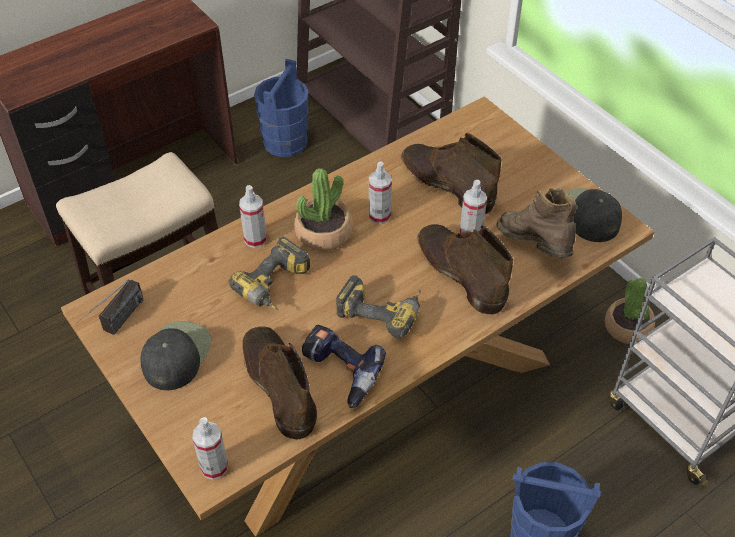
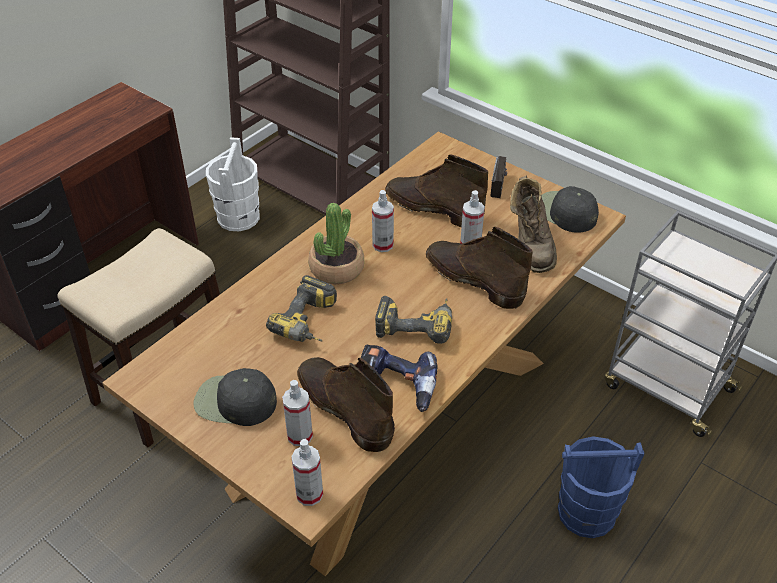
camera: 15 degrees left, 5 degrees down
(116, 325) = (165, 387): radio -> radio (497, 192)
(176, 355) = (234, 402): black cap -> black cap turned 75 degrees counterclockwise
(255, 239) = (274, 286): spray bottle -> spray bottle (300, 435)
(285, 141) = (238, 217): blue bucket -> white bucket
(534, 248) = (531, 247): brown boot -> brown boot turned 135 degrees counterclockwise
(627, 327) = (598, 318): potted plant -> none

